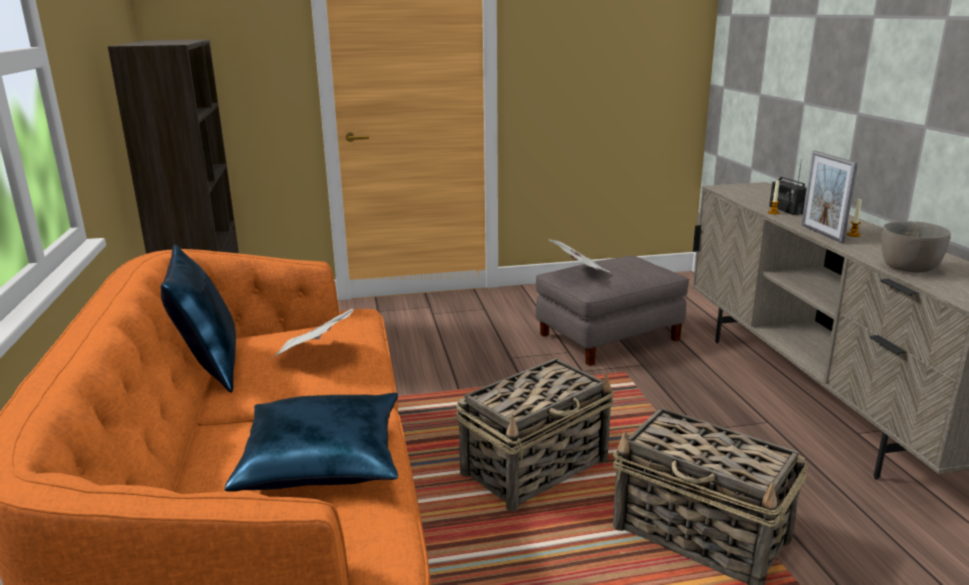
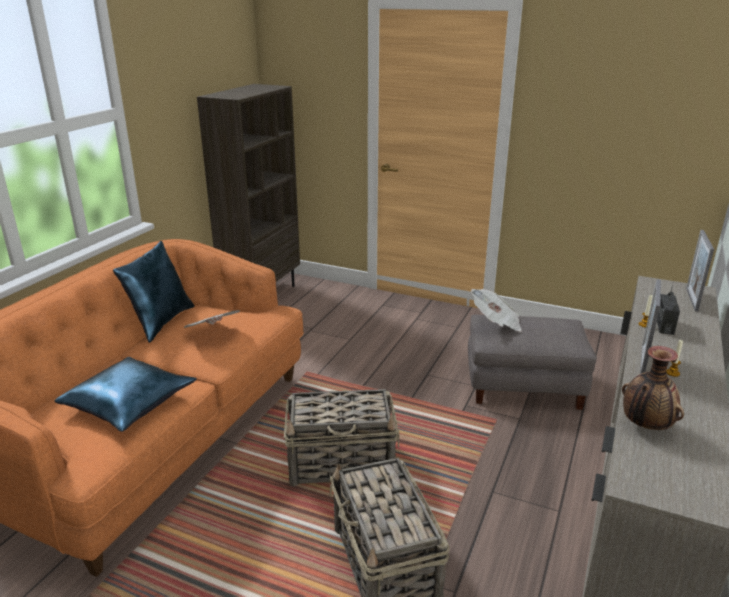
camera: 35 degrees right, 5 degrees up
(768, 191) = (691, 299): none -> picture frame
(907, 268) = (645, 425): grey bowl -> vase

